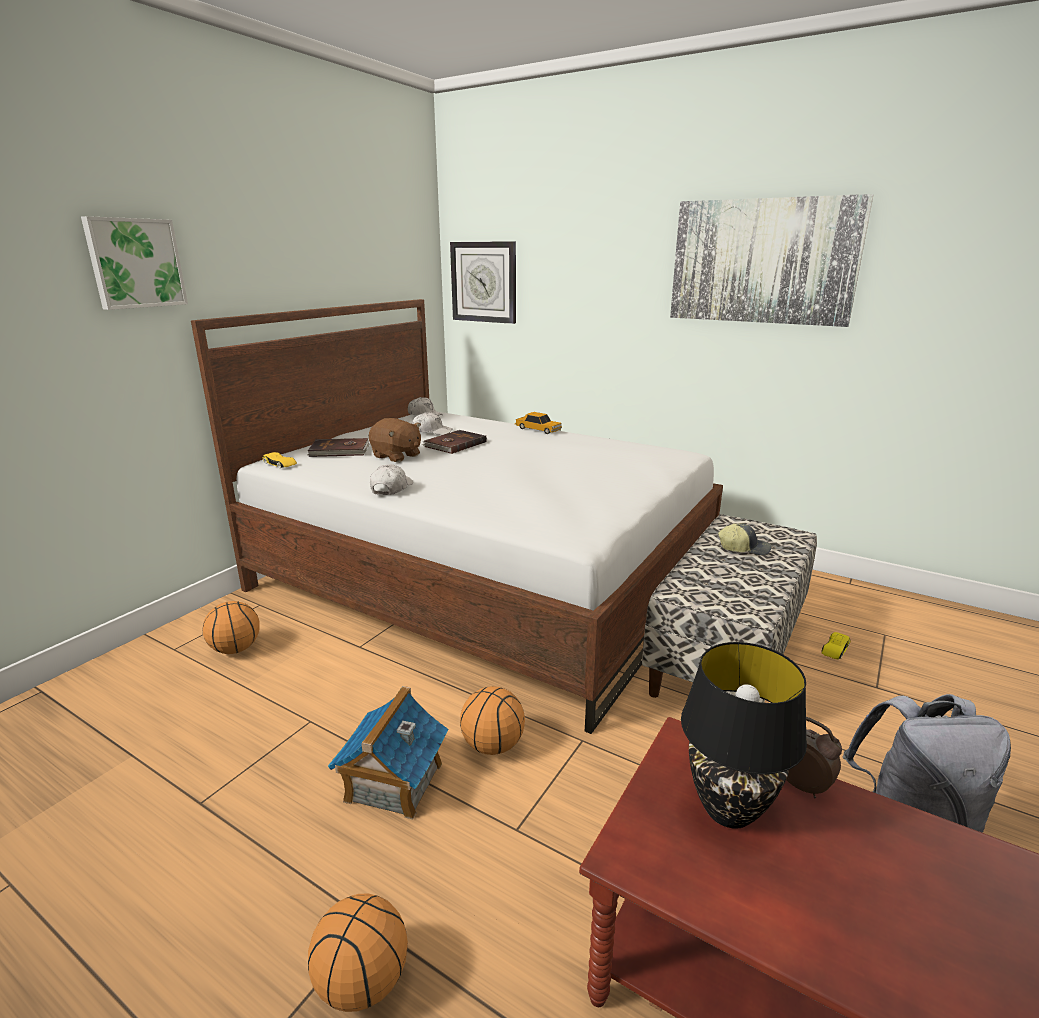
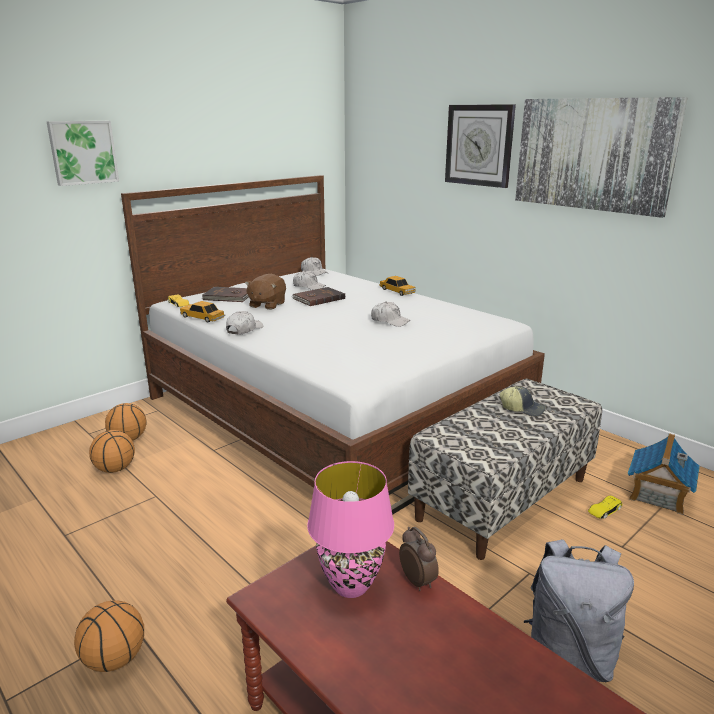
camera: 15 degrees right, 0 degrees up
(324, 478) = (202, 317): none -> toy car
(393, 783) = (191, 546): toy house -> toy house (658, 495)
(396, 456) = (267, 305): brown plush toy -> brown plush toy turned 60 degrees clockwise
(484, 282) = (375, 162): wall clock -> wall clock (479, 145)
(492, 745) = (273, 534): basketball -> basketball (115, 469)
(559, 463) = (390, 321): none -> white cap
(729, 809) = (352, 585): black table lamp -> pink table lamp

